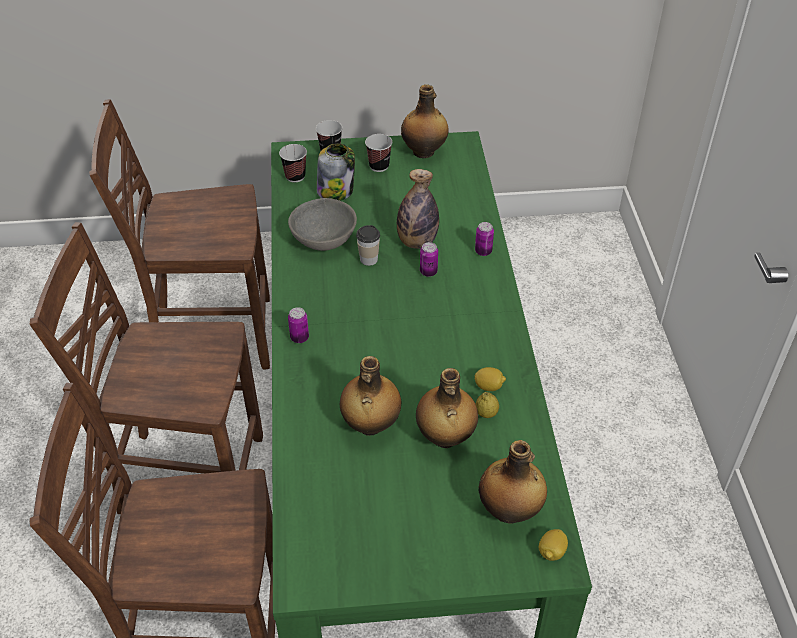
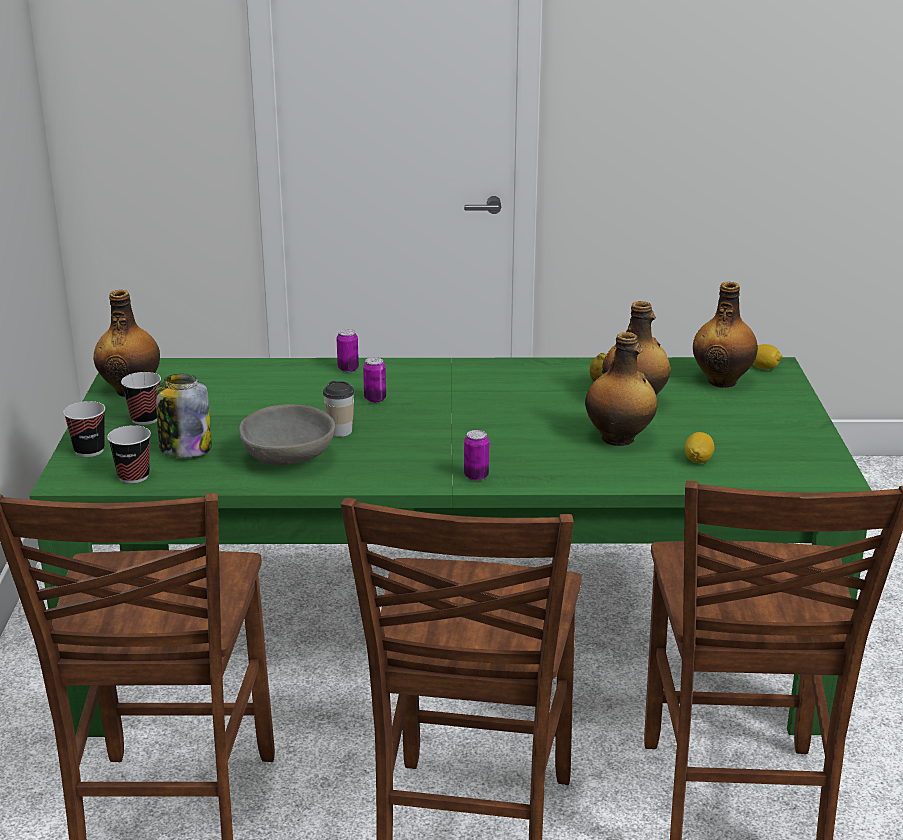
camera: 85 degrees left, 20 degrees down
(417, 242) = (317, 402): bottle -> none
(489, 386) = (563, 379): lemon -> lemon (698, 460)

